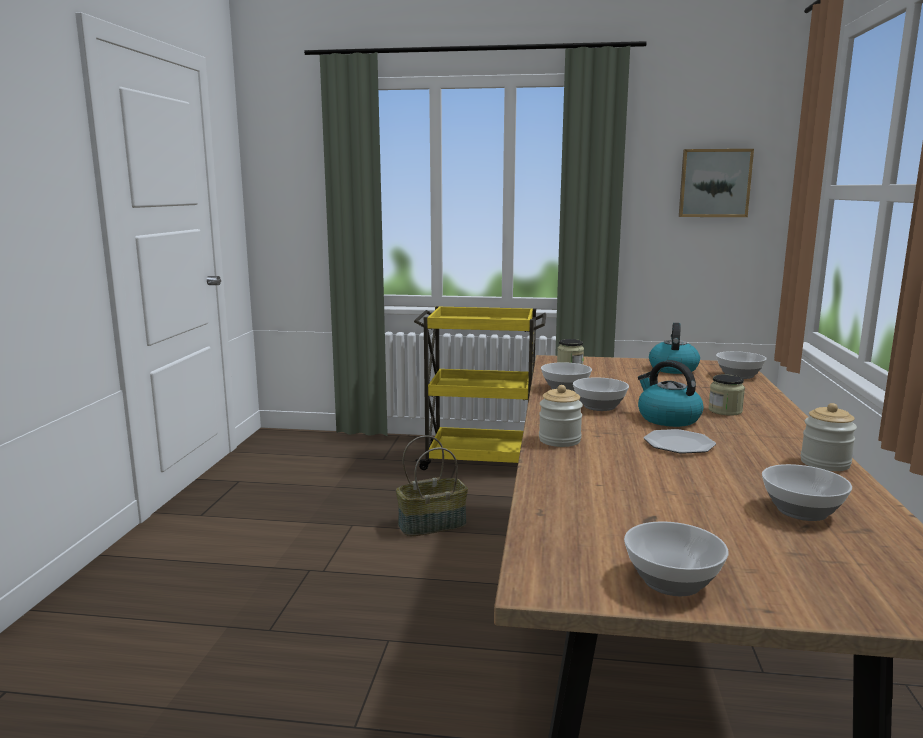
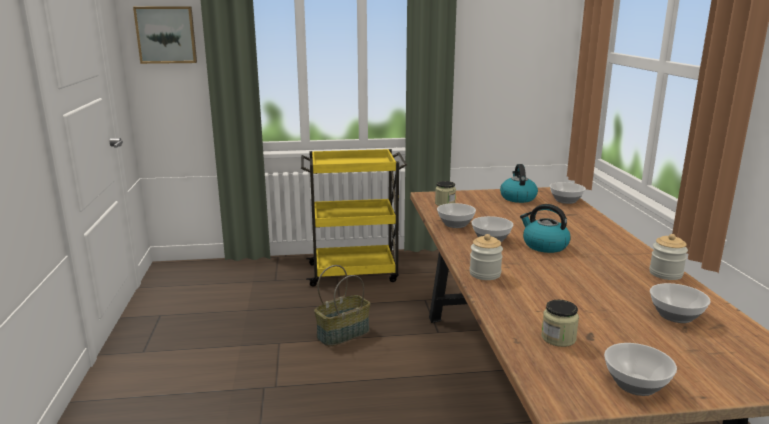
camera: 15 degrees left, 5 degrees up
(678, 444) = (566, 268): plate -> none
(714, 183) = (519, 45): picture -> picture (166, 35)
(725, 411) = (577, 234): jar -> jar (558, 338)

